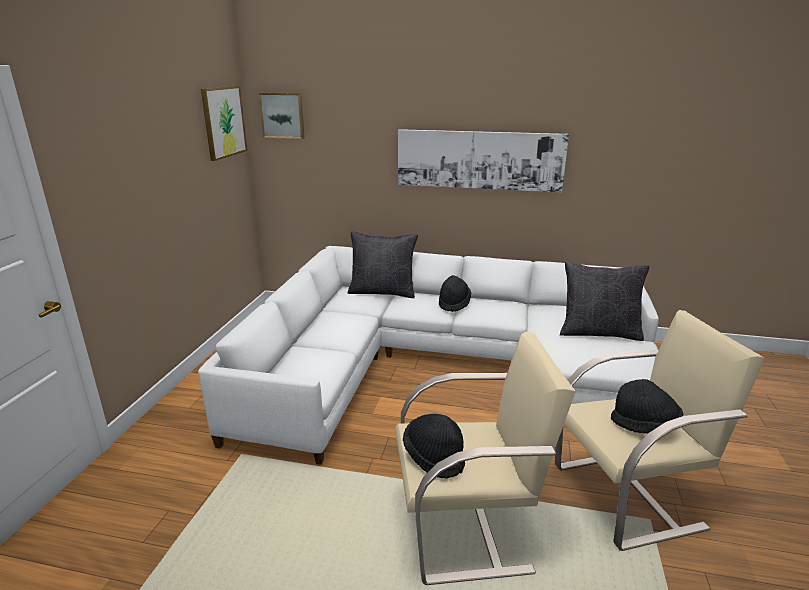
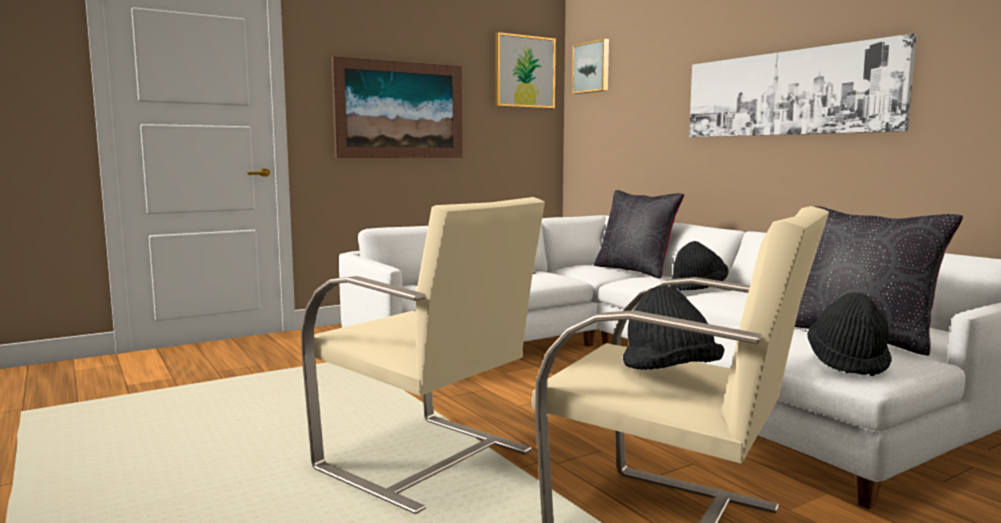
camera: 45 degrees right, 15 degrees down
(148, 189) = (400, 110): none -> picture
(434, 457) = (382, 325): black hat -> black hat (848, 362)

